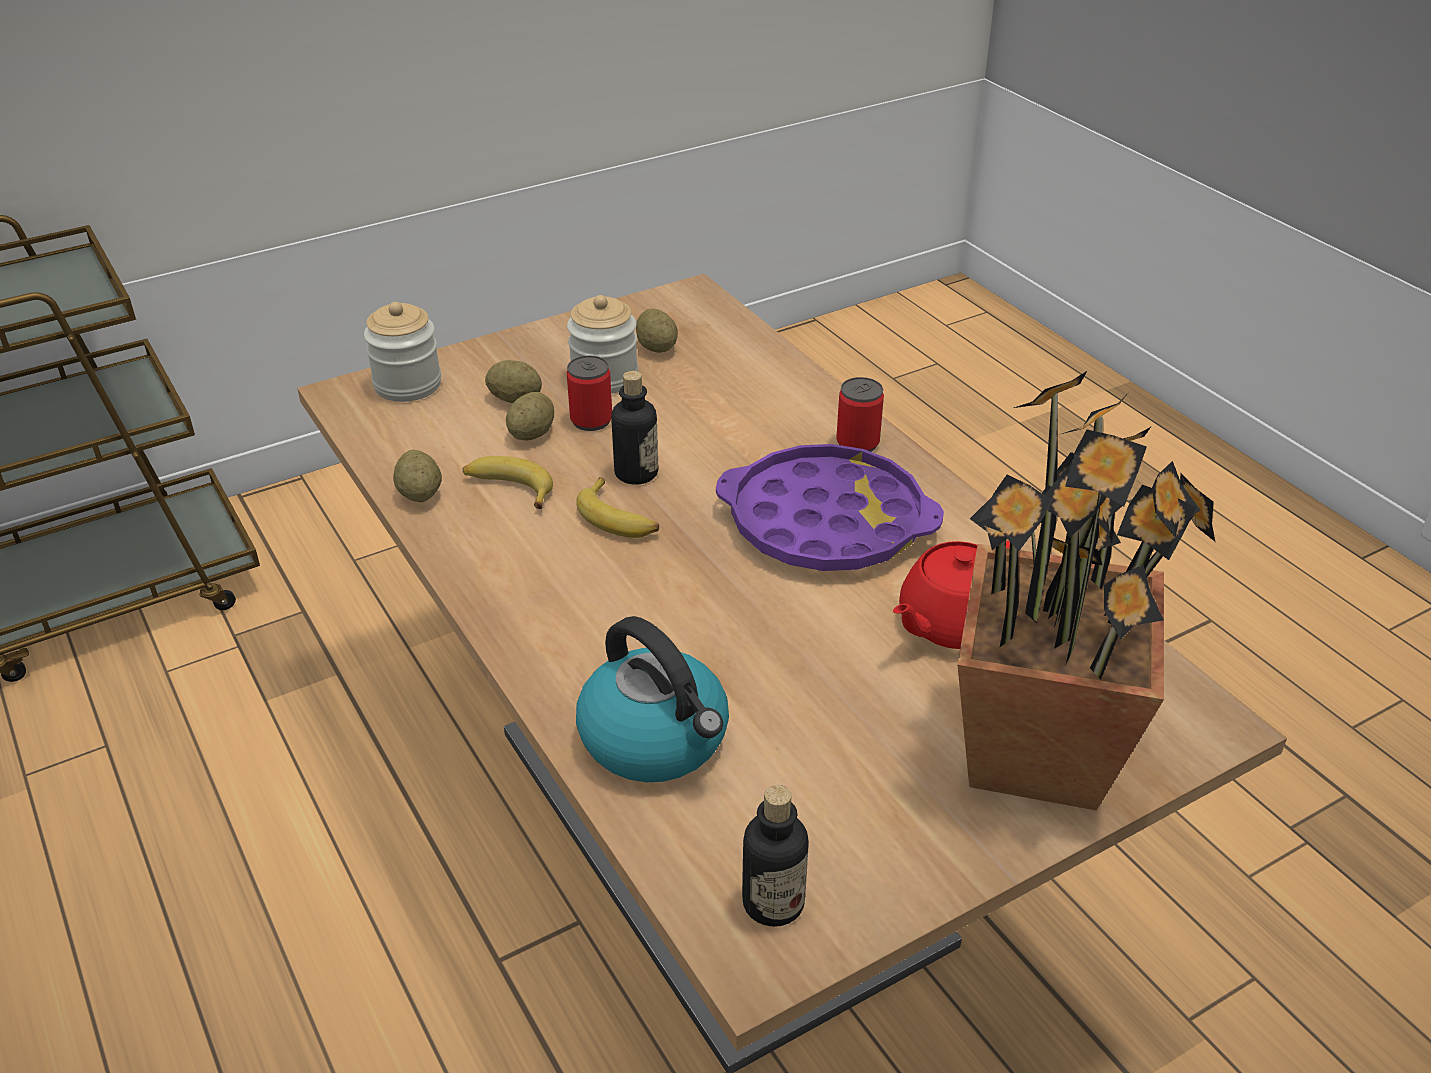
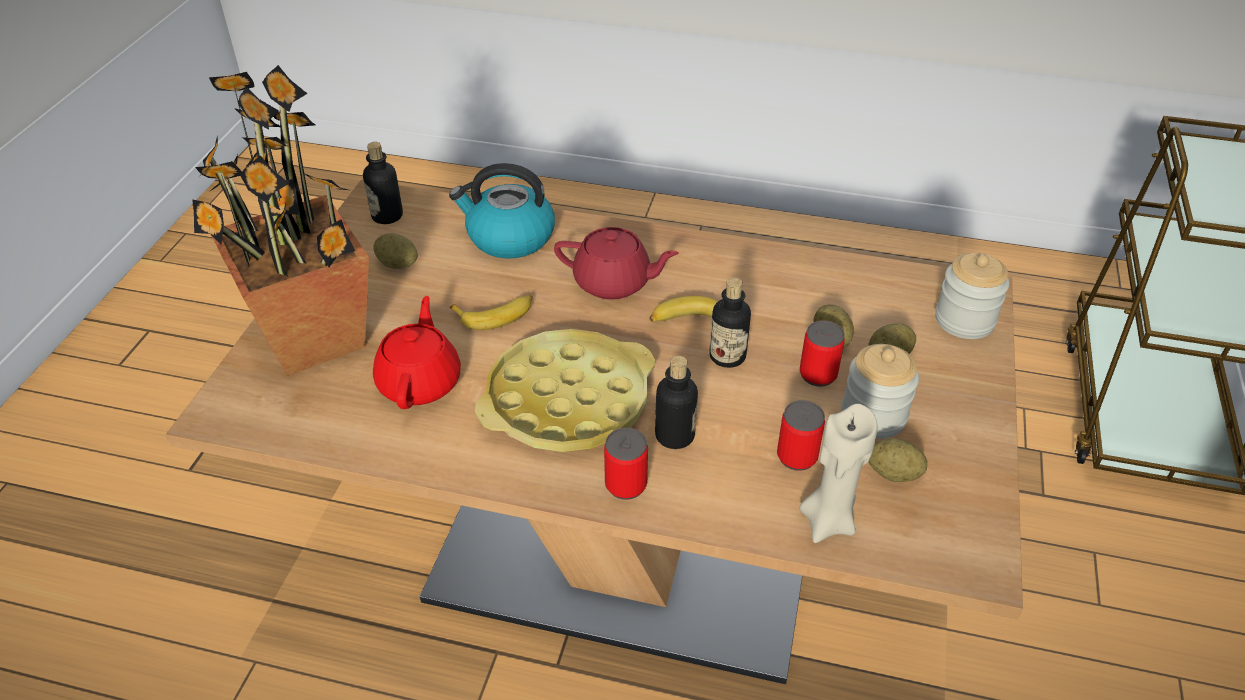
camera: 135 degrees right, 5 degrees up
(420, 494) = (811, 265): potato -> potato (398, 264)
(508, 489) = (776, 298): banana -> banana (495, 315)
(626, 600) = (613, 283): none -> red teapot
(703, 389) = (797, 456): none -> can
(745, 353) = (828, 521): none -> beige candle
(773, 449) = (674, 436): none -> bottle
(826, 522) = (568, 401): purple tray -> yellow tray

